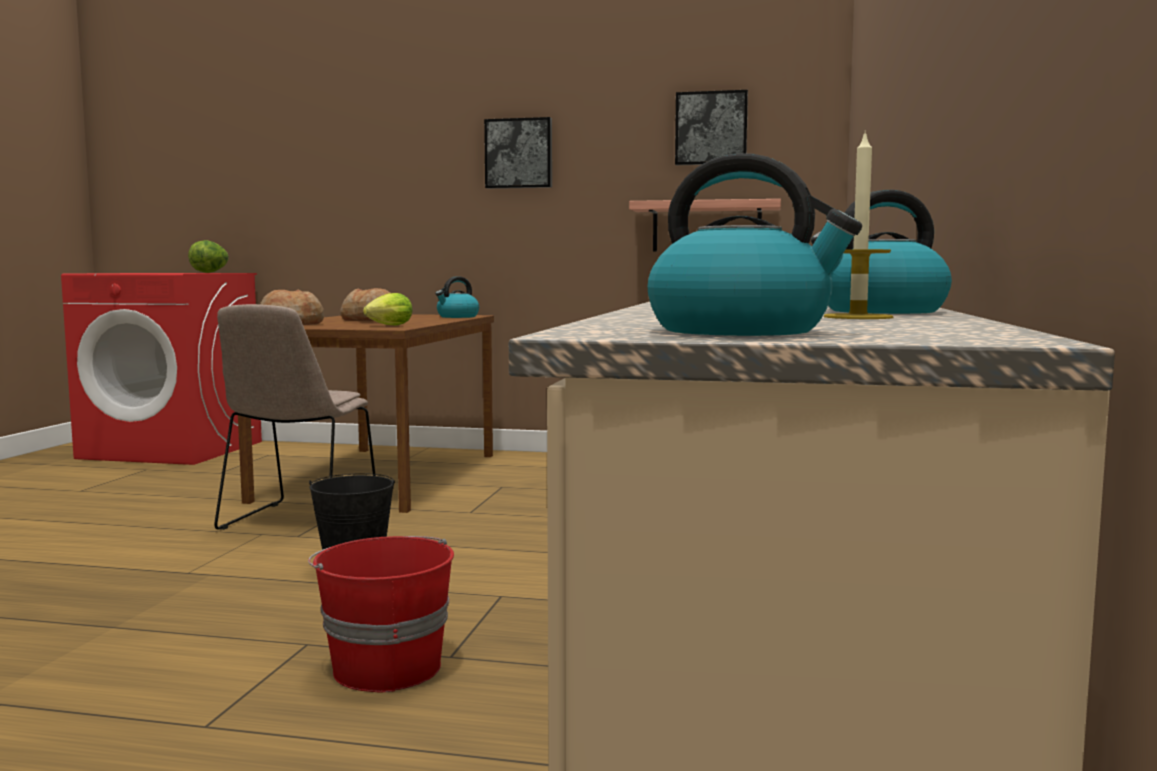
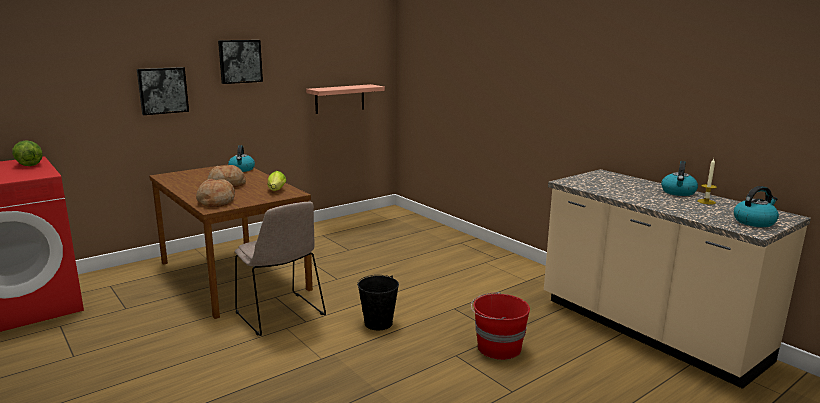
camera: 50 degrees left, 10 degrees up
(711, 128) = (340, 47): picture -> picture (162, 90)

